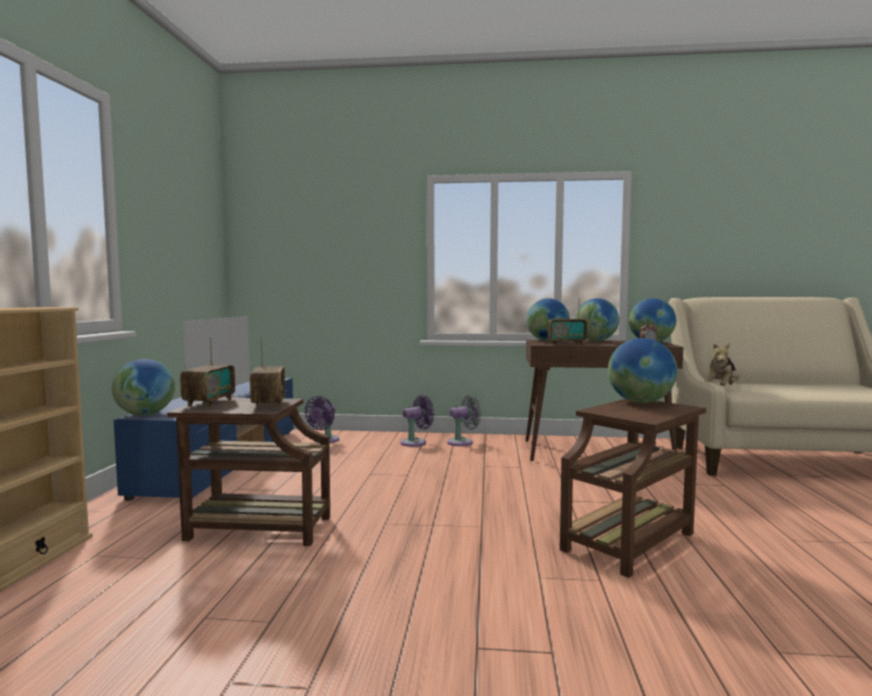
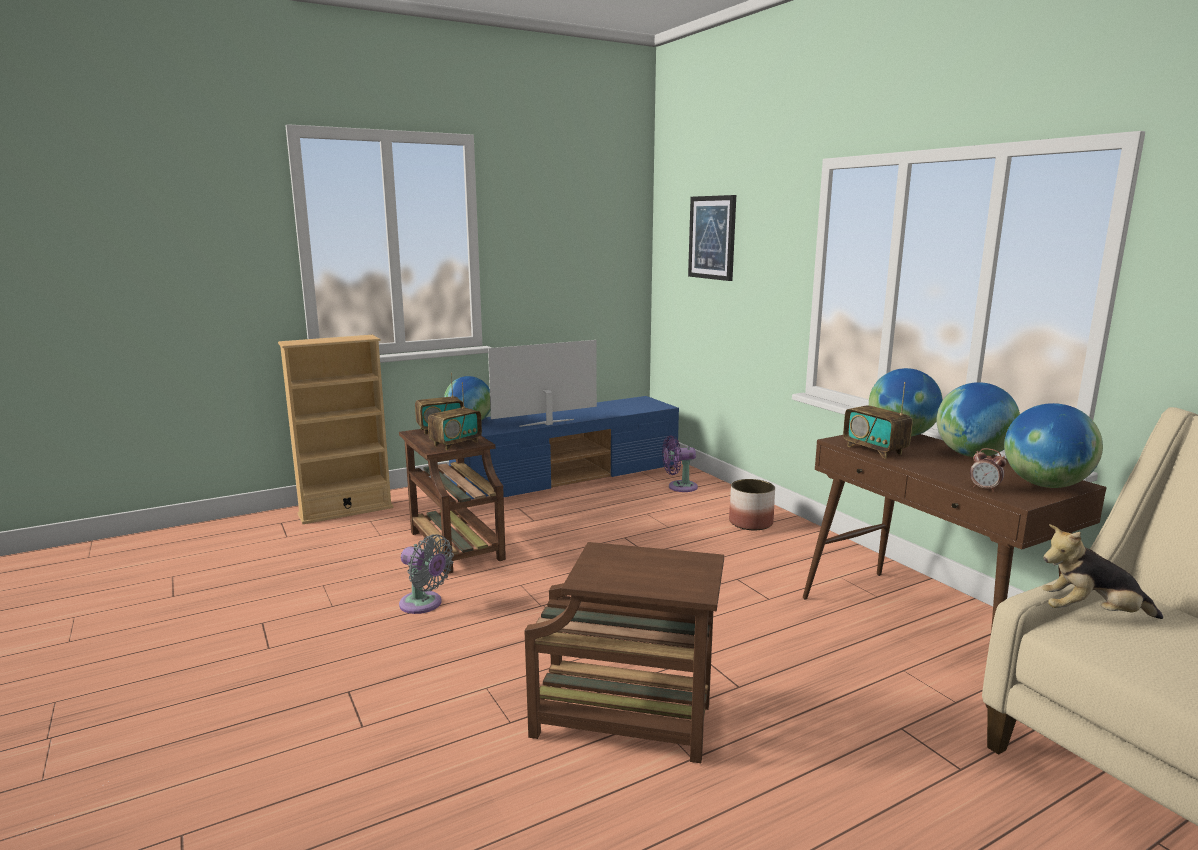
camera: 55 degrees right, 10 degrees up
(311, 232) = (712, 237): none -> picture
(416, 442) = (750, 523): purple fan -> planter
(462, 442) = (798, 543): grey fan -> grey fan (424, 604)
(640, 402) = (689, 563): globe -> none

